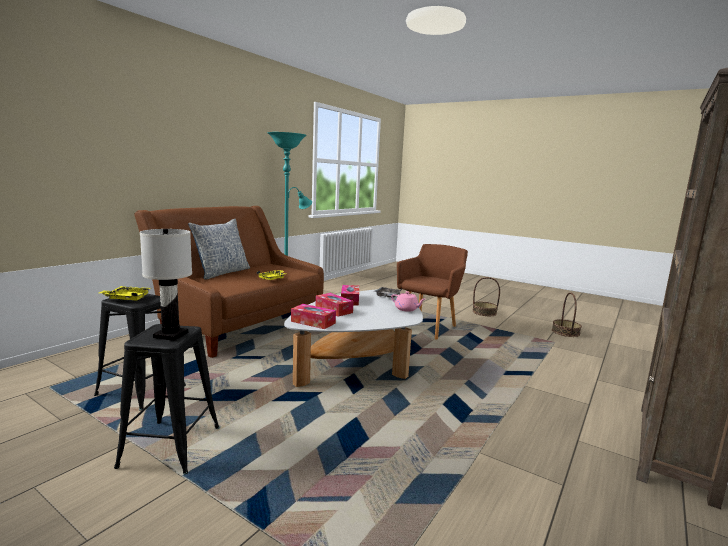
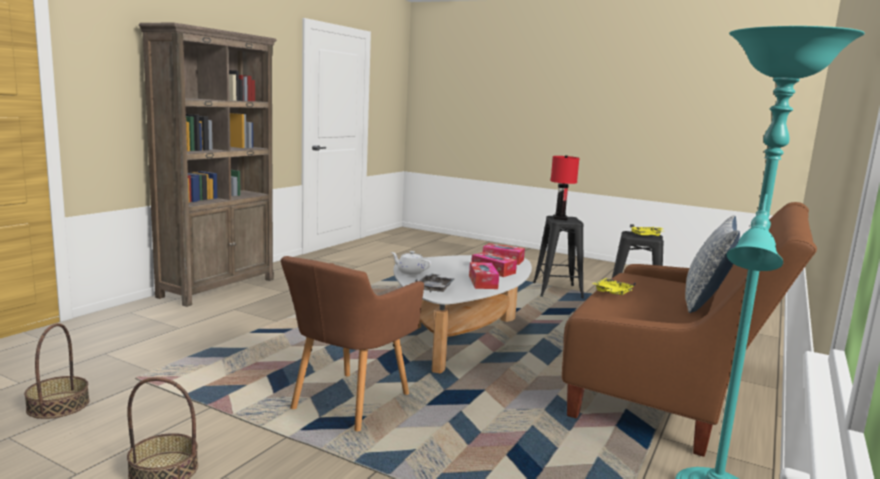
camera: 175 degrees right, 0 degrees up
(171, 335) = (559, 218): white table lamp -> red table lamp
(407, 309) = (410, 272): pink teapot -> white teapot

